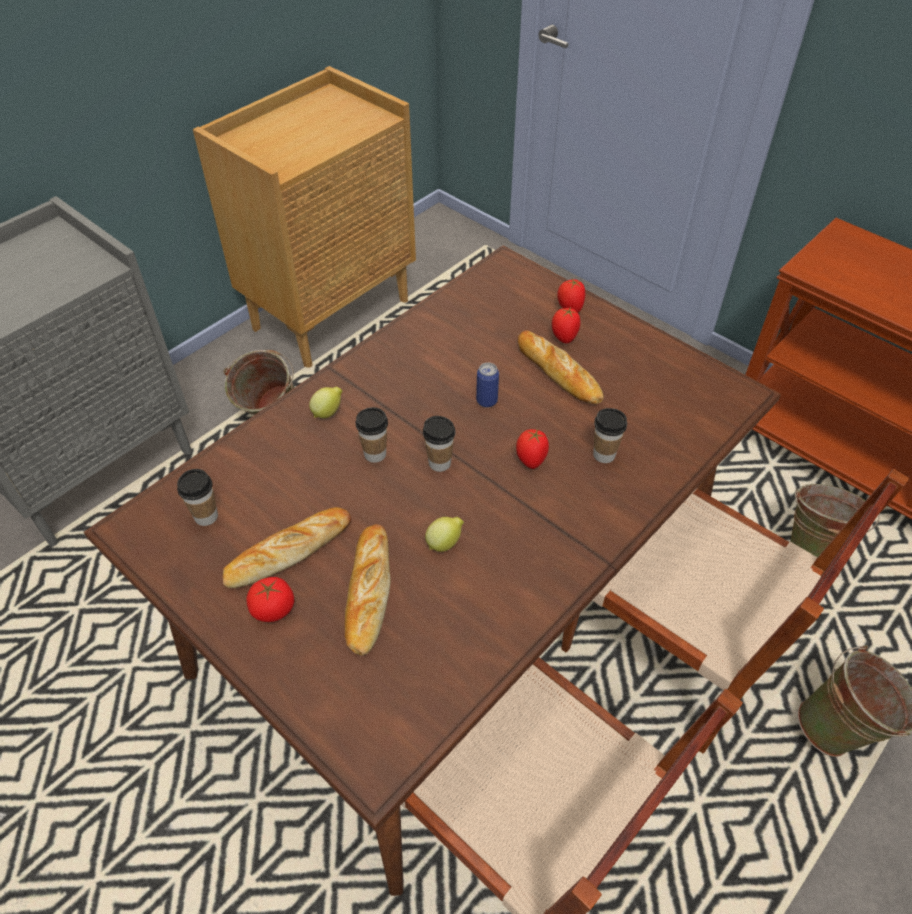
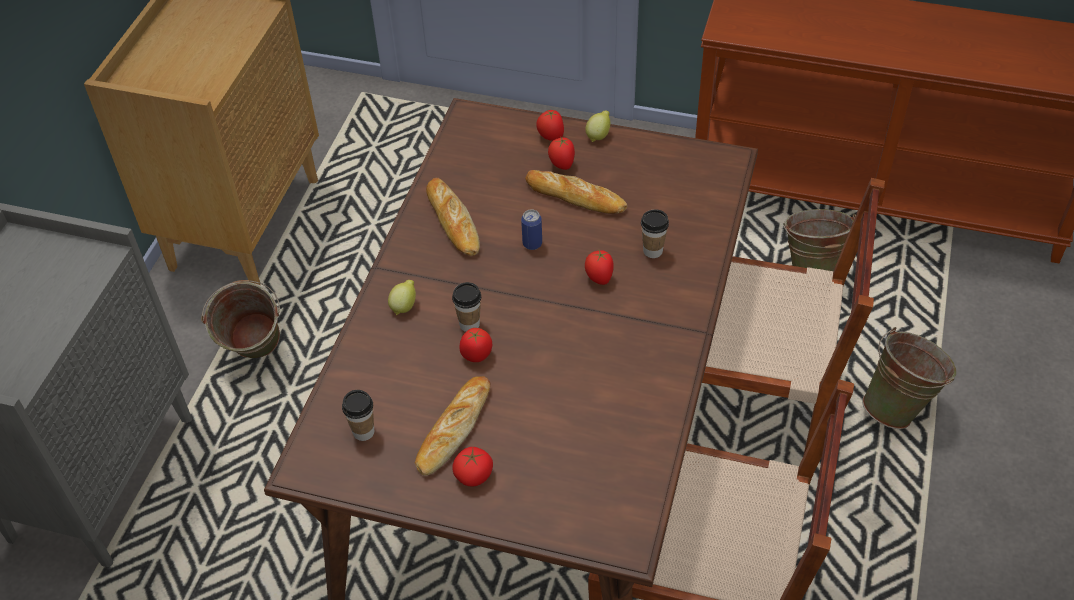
camera: 25 degrees left, 0 degrees up
(360, 488) = (477, 356): none -> tomato
(368, 591) = (538, 430): bread -> bread (453, 221)
(439, 463) = (527, 310): cup -> none
(445, 543) = (573, 370): lemon -> lemon (598, 135)

